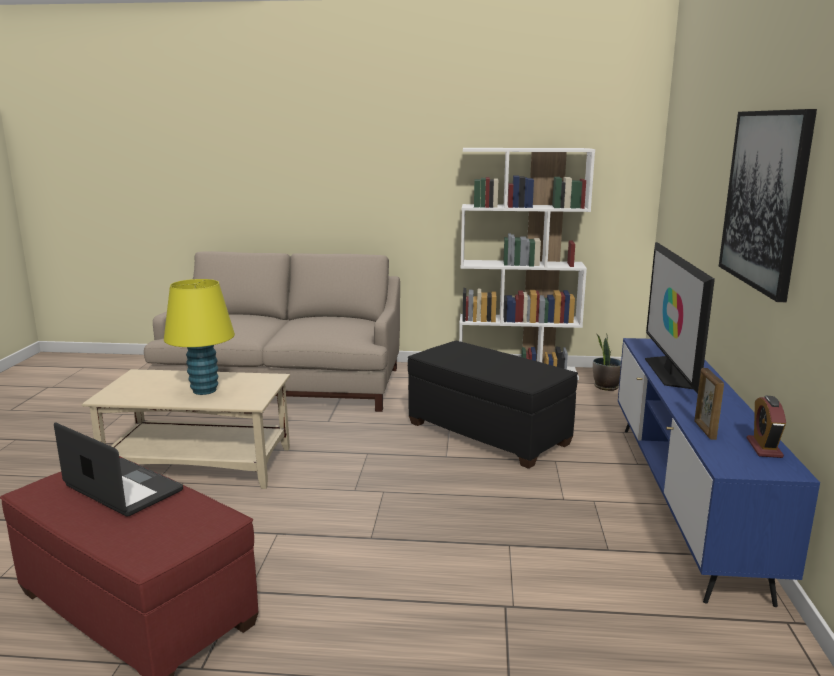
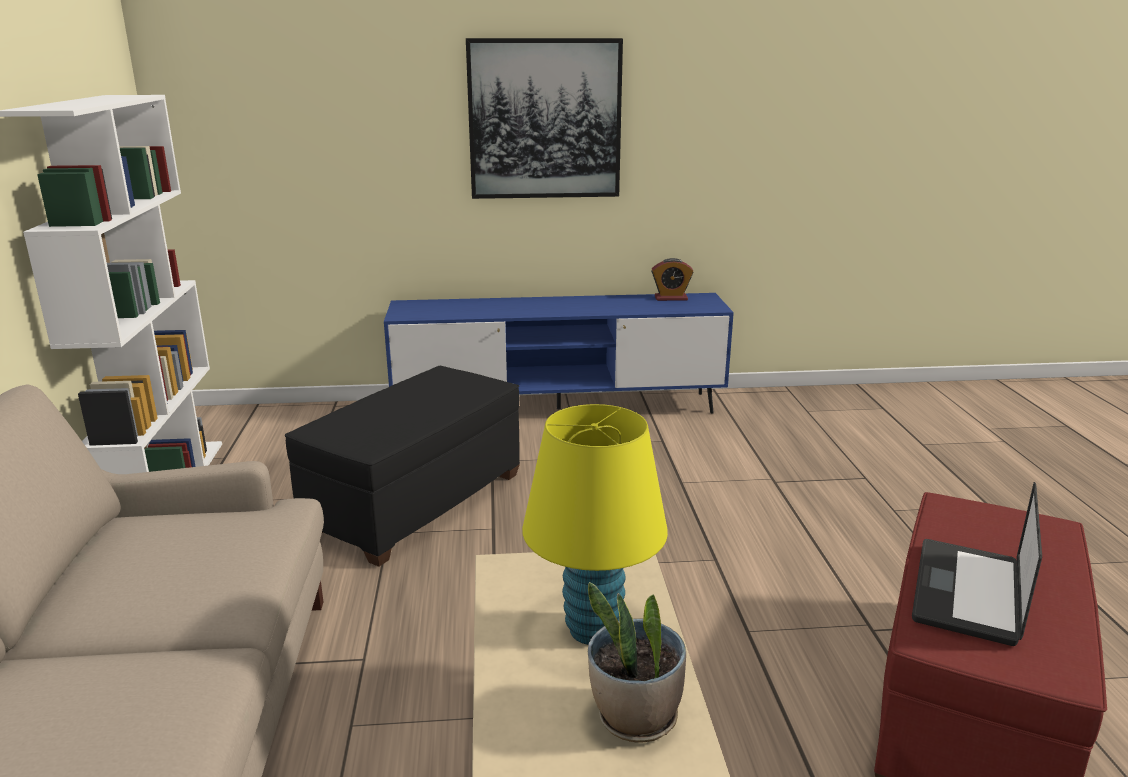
camera: 100 degrees left, 5 degrees up
(606, 387) = (257, 428): potted plant -> potted plant (635, 718)
(671, 372) = (506, 310): television -> none
(704, 430) = (649, 309): picture frame -> none

